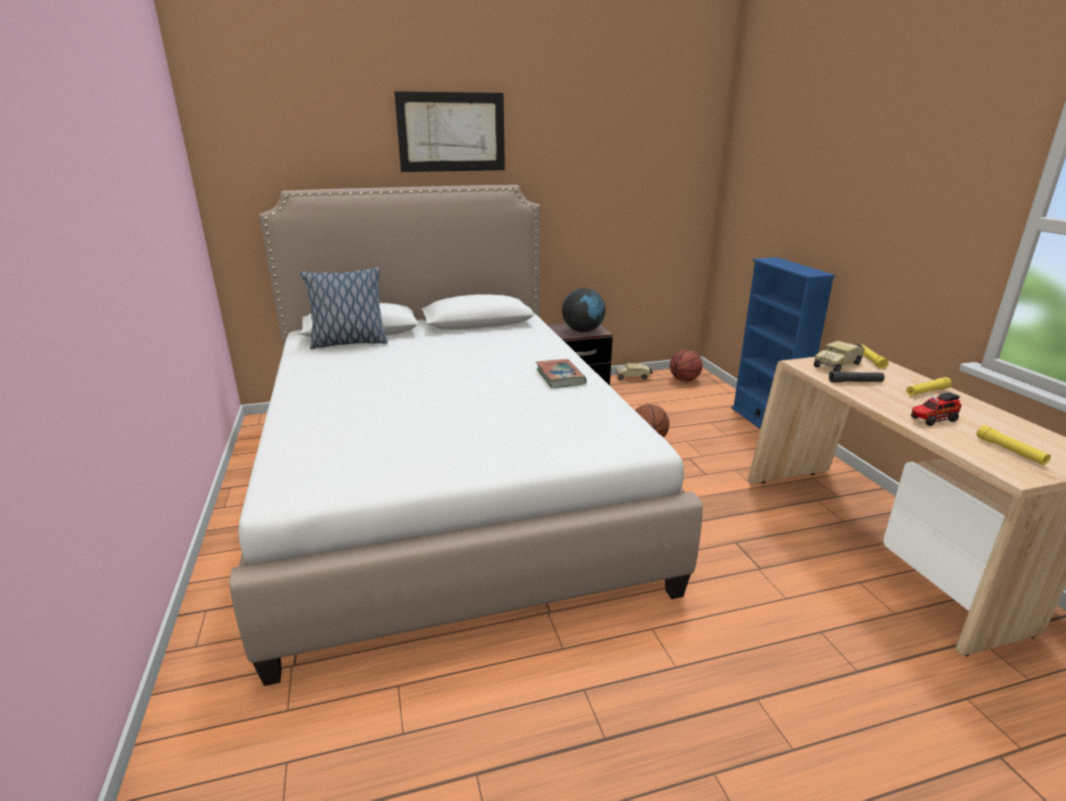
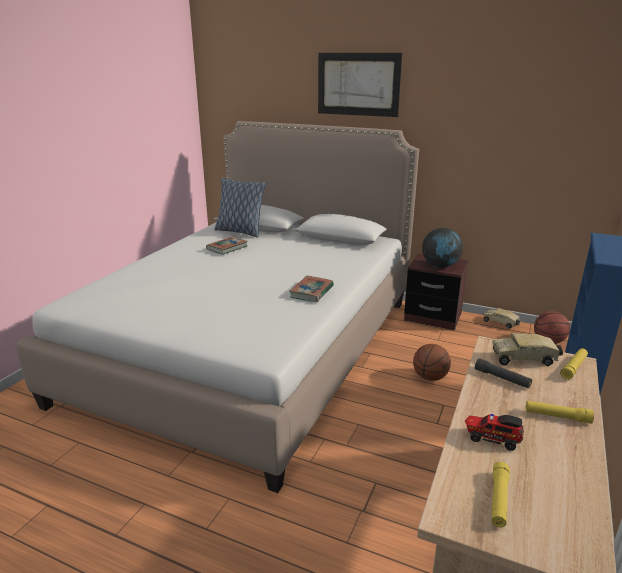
camera: 40 degrees right, 0 degrees up
(373, 363) = (227, 248): none -> book

